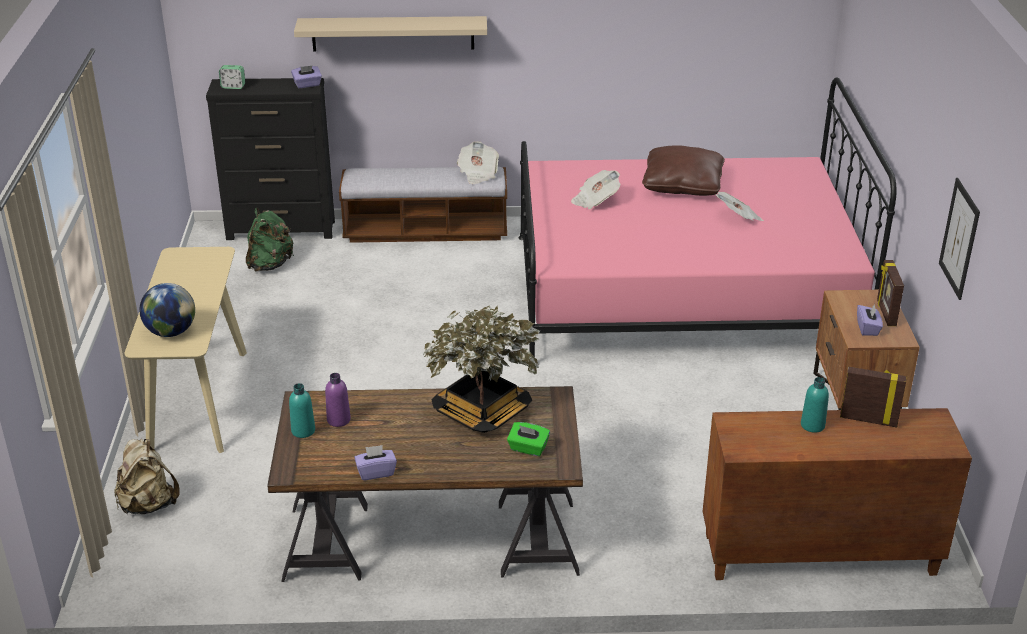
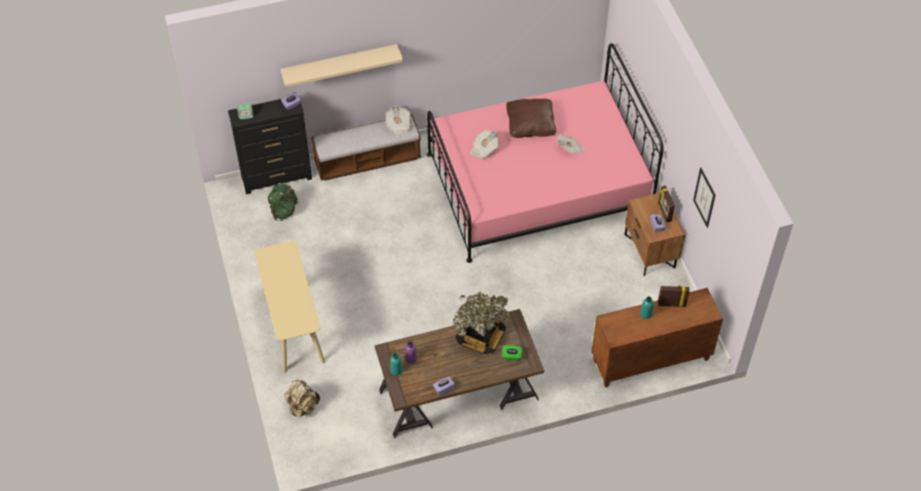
camera: 15 degrees left, 20 degrees up
(171, 332) = (294, 316): globe -> none

